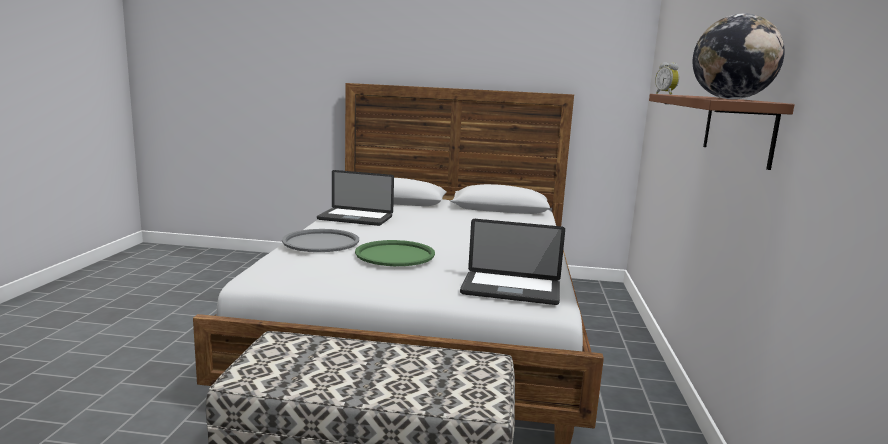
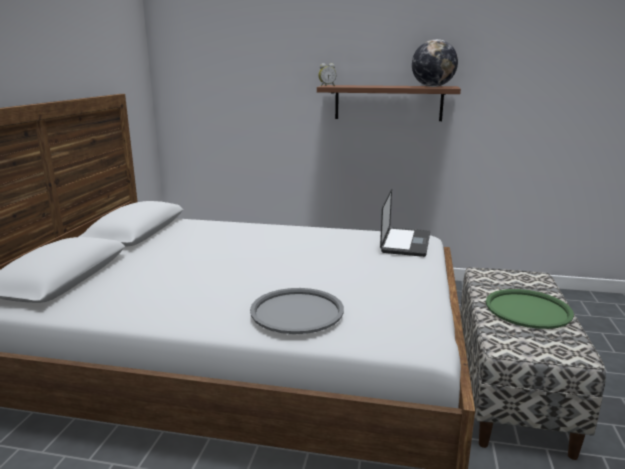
camera: 85 degrees left, 5 degrees up
(355, 218) = (167, 300): laptop -> none
(395, 254) = (337, 275): green tray -> green tray (528, 309)

